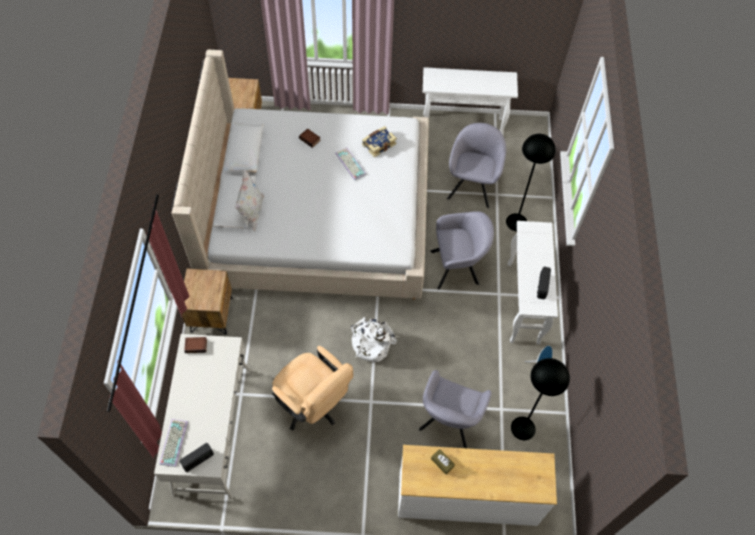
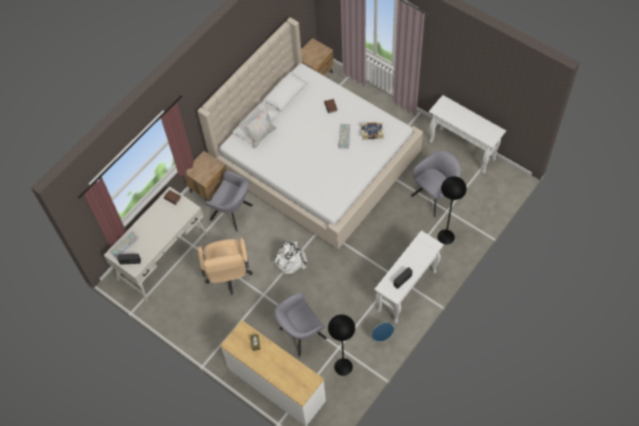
camera: 40 degrees right, 0 degrees up
(458, 267) = (382, 244): grey armchair -> grey armchair (233, 213)

